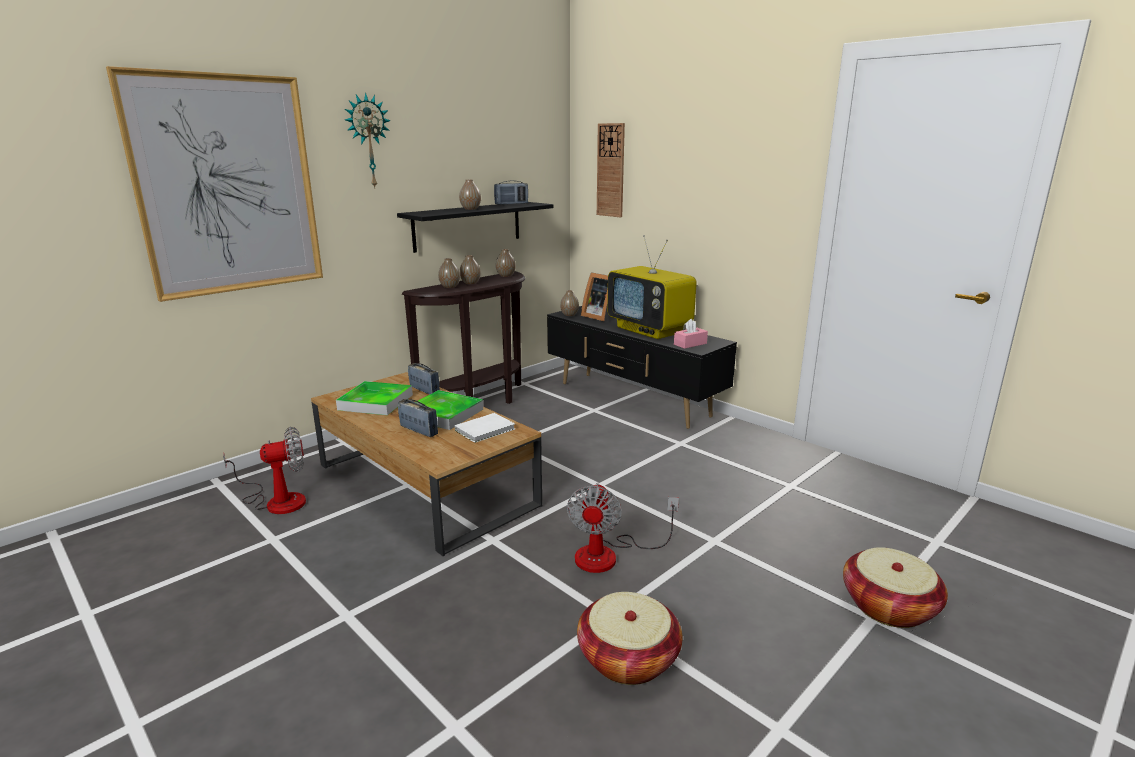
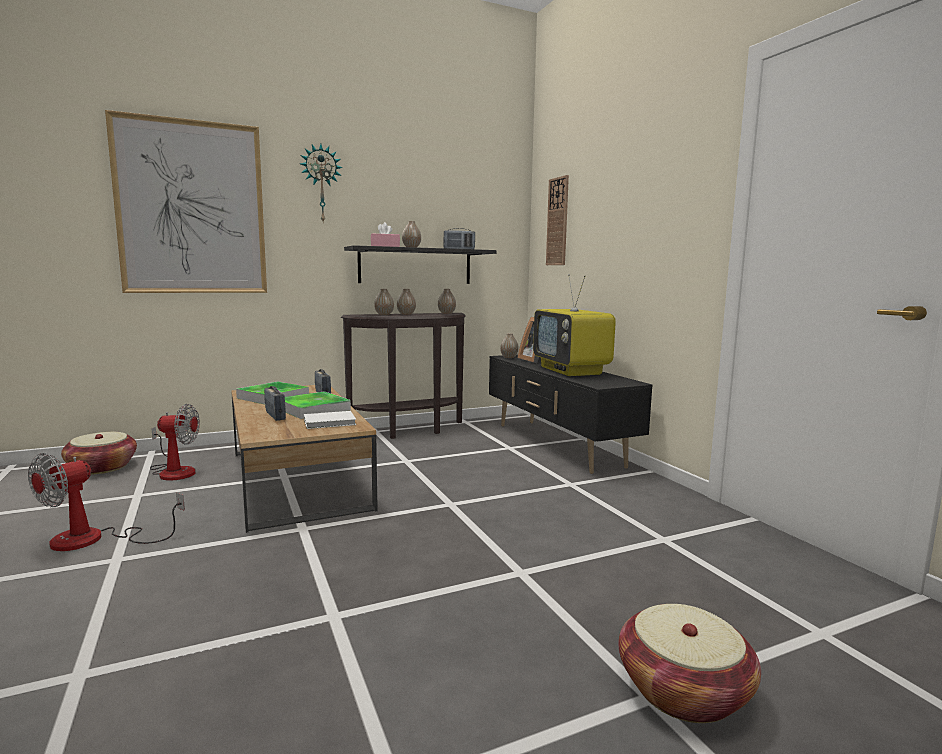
camera: 20 degrees right, 10 degrees down
(609, 555) = (395, 562): fan -> fan (94, 540)
(628, 658) = (308, 660): basket -> basket (102, 467)
(690, 344) = (597, 381): pink tissue box -> pink tissue box (385, 246)

